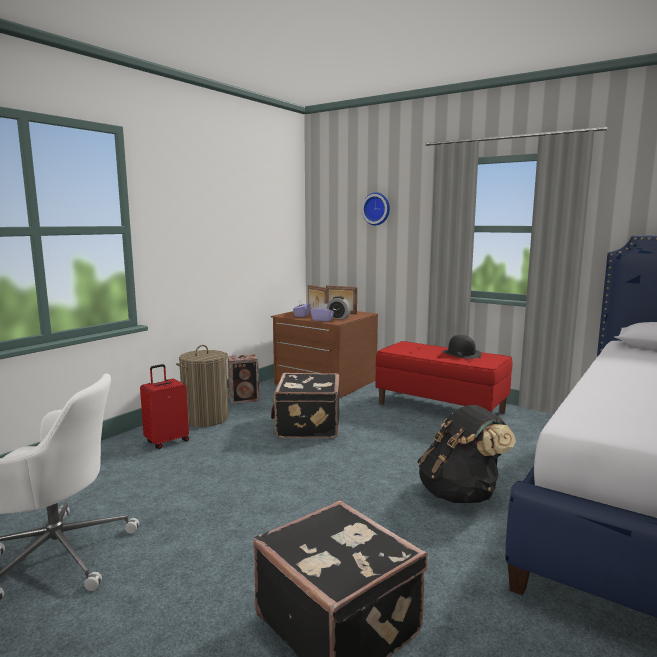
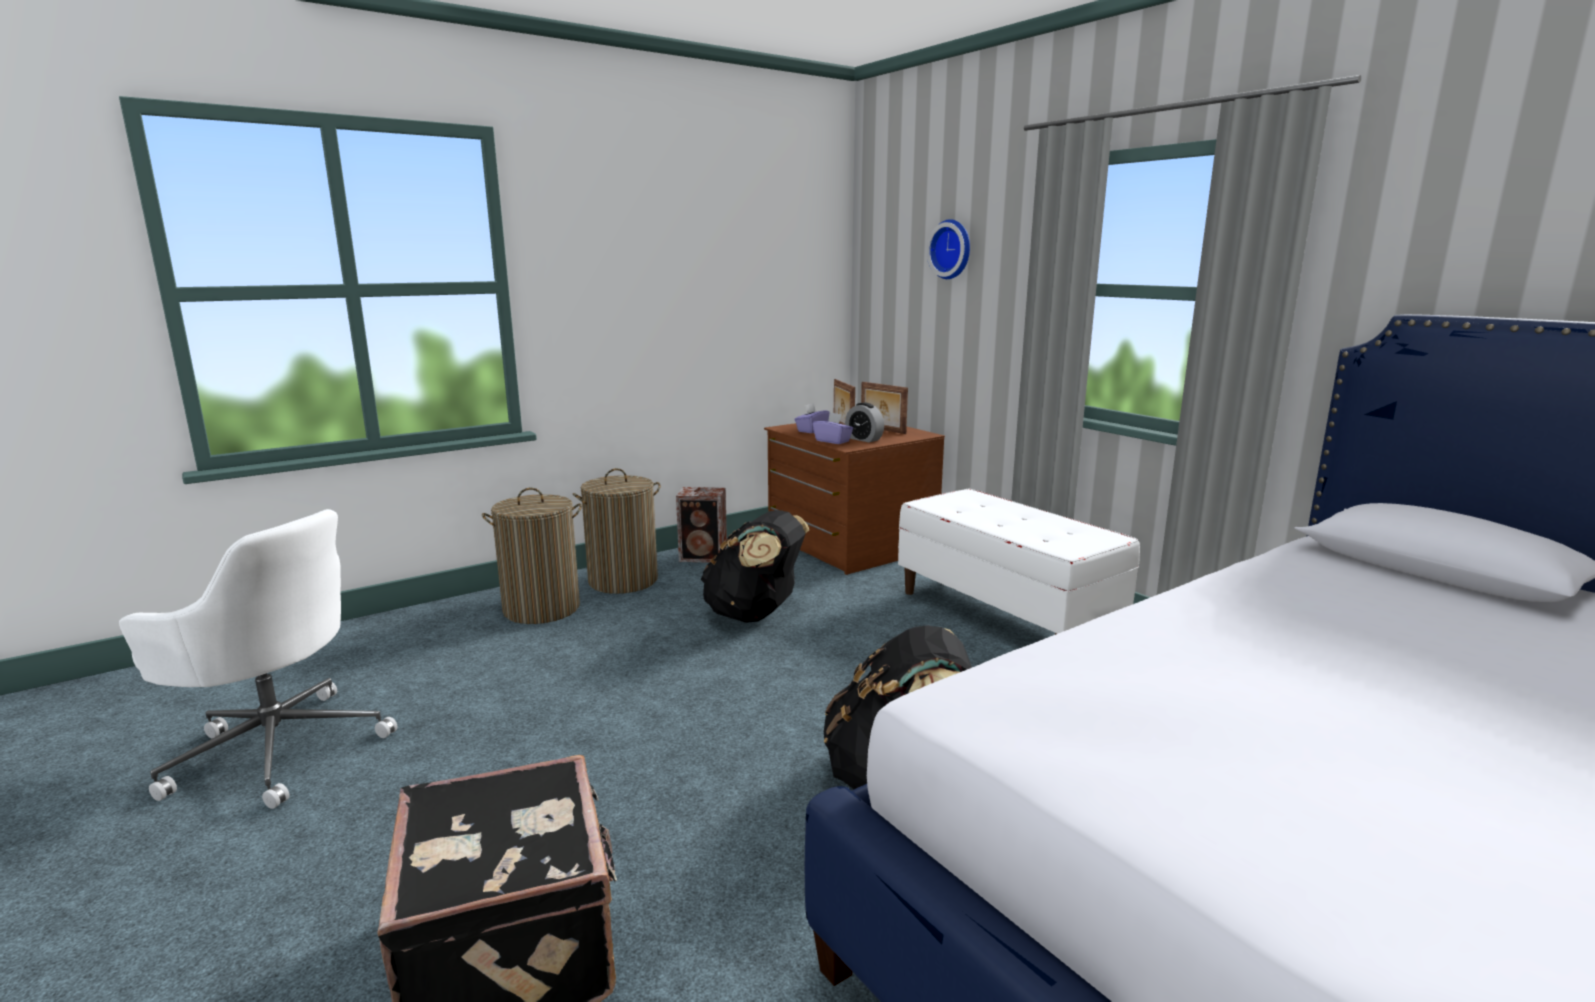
camera: 20 degrees right, 5 degrees up
(167, 441) = (542, 609): red suitcase -> laundry basket
(307, 426) = (755, 614): black suitcase -> black backpack
(441, 408) = (1006, 615): red bench -> white bench
(461, 353) = (1046, 523): black hat -> none

